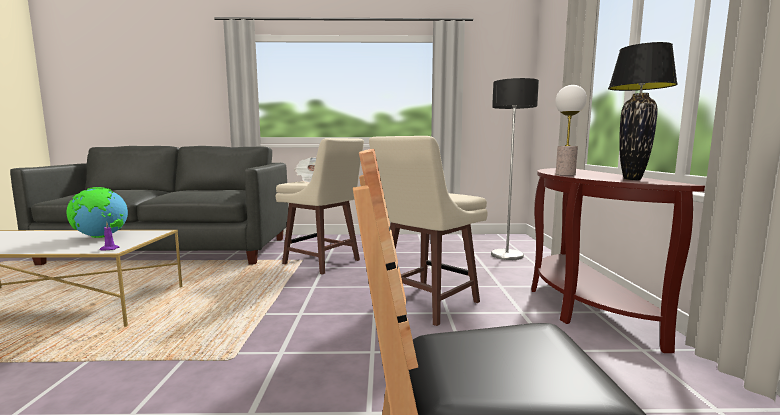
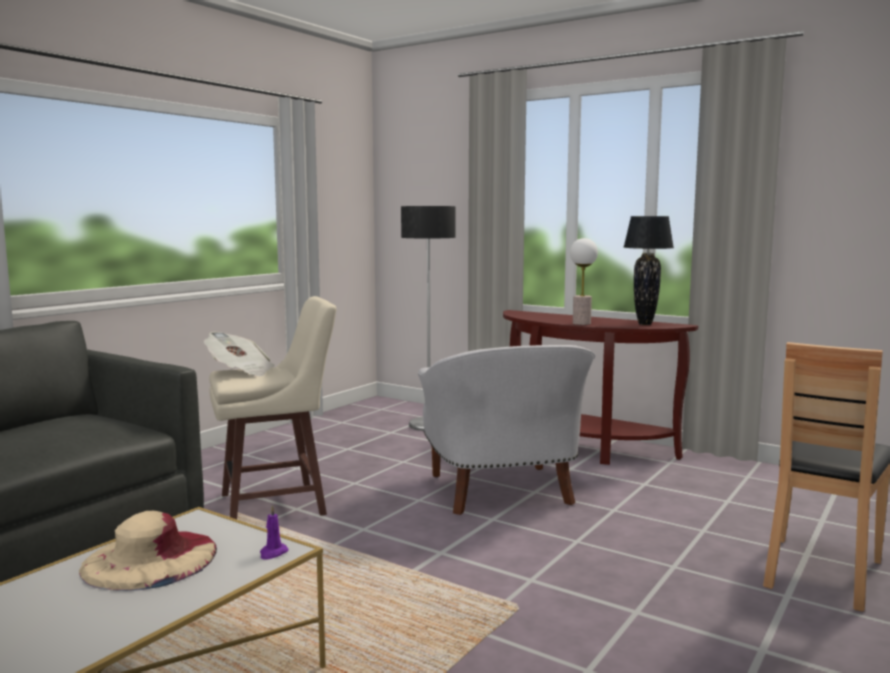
camera: 55 degrees left, 0 degrees up
(101, 237) = (150, 558): globe -> beige hat
(426, 303) = (501, 493): beige stool -> white armchair

